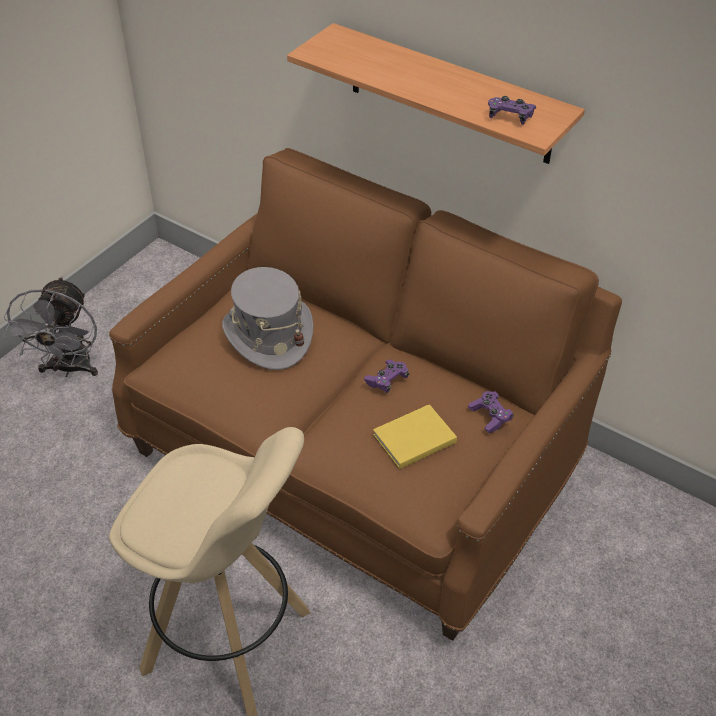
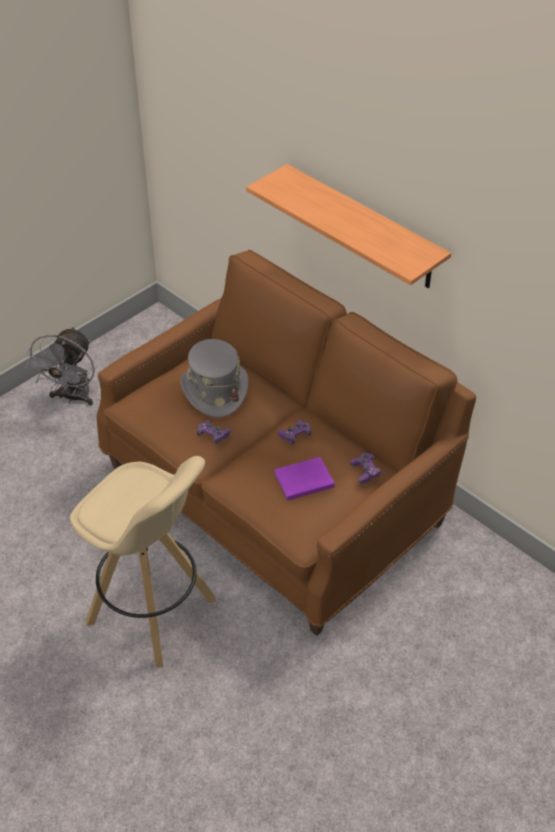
camera: 10 degrees right, 0 degrees up
(412, 438) = (302, 480): yellow book -> purple book
(510, 117) = (393, 253): purple game controller -> purple game controller (213, 435)

